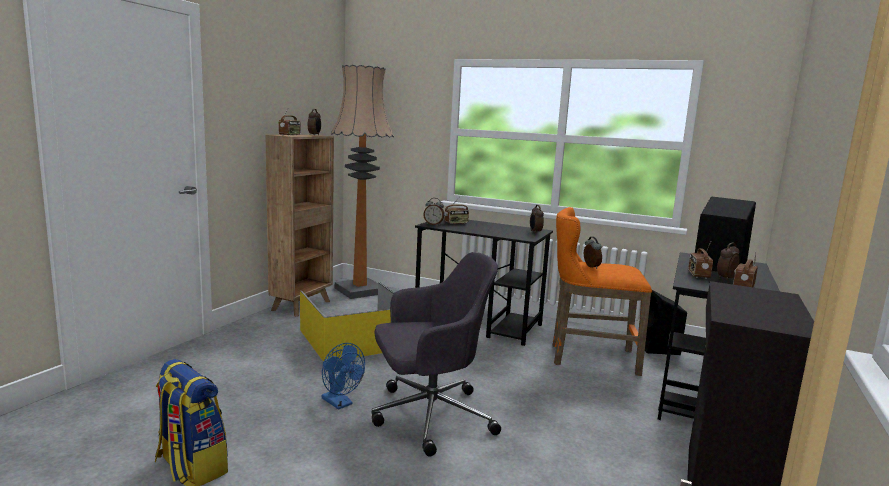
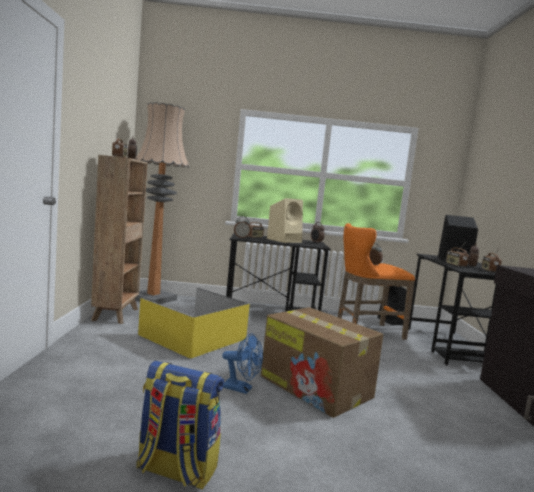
camera: 25 degrees left, 5 degrees down
(429, 416) = (317, 387): grey office chair -> cardboard box
(491, 228) = (284, 240): none -> beige speaker

